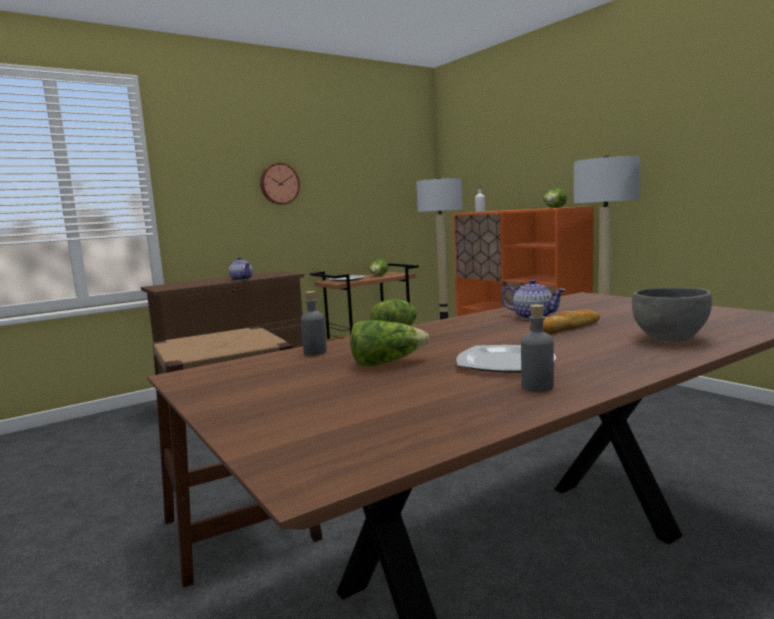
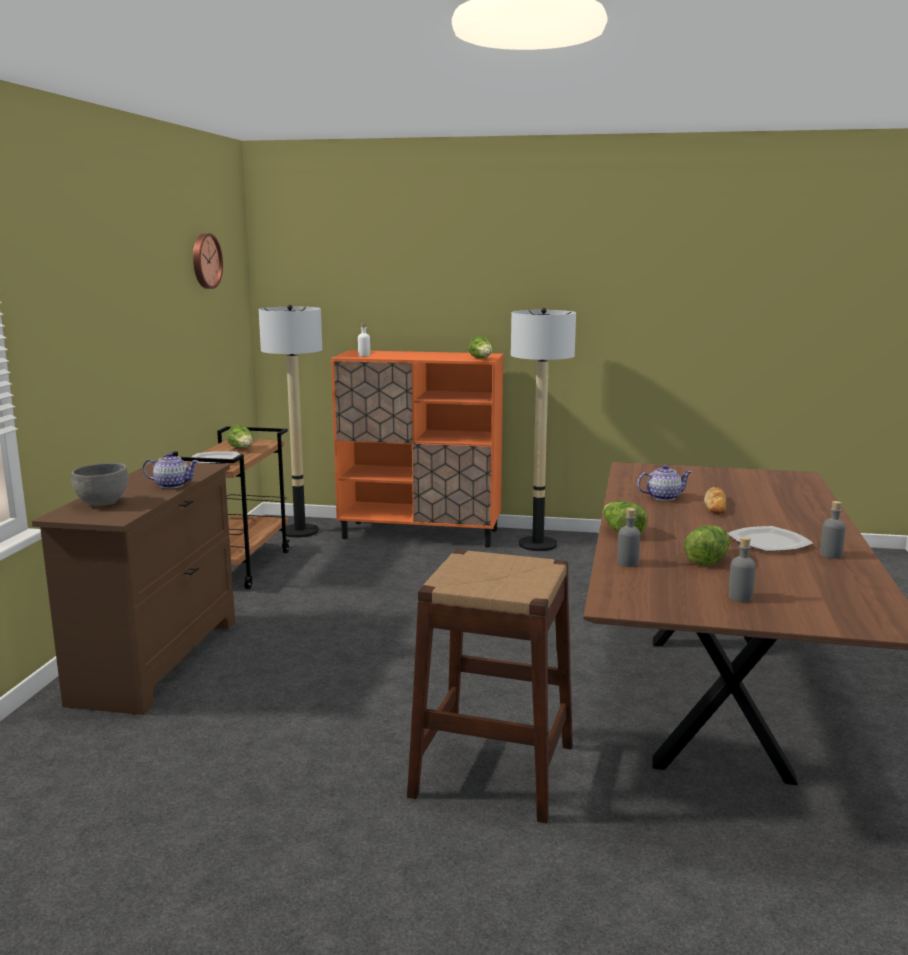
camera: 45 degrees left, 5 degrees up
(279, 184) = (126, 324): wall clock -> wall clock (205, 261)
(291, 396) = (740, 597): none -> grey bottle
(669, 338) = (792, 504): grey bowl -> grey bowl (102, 503)

